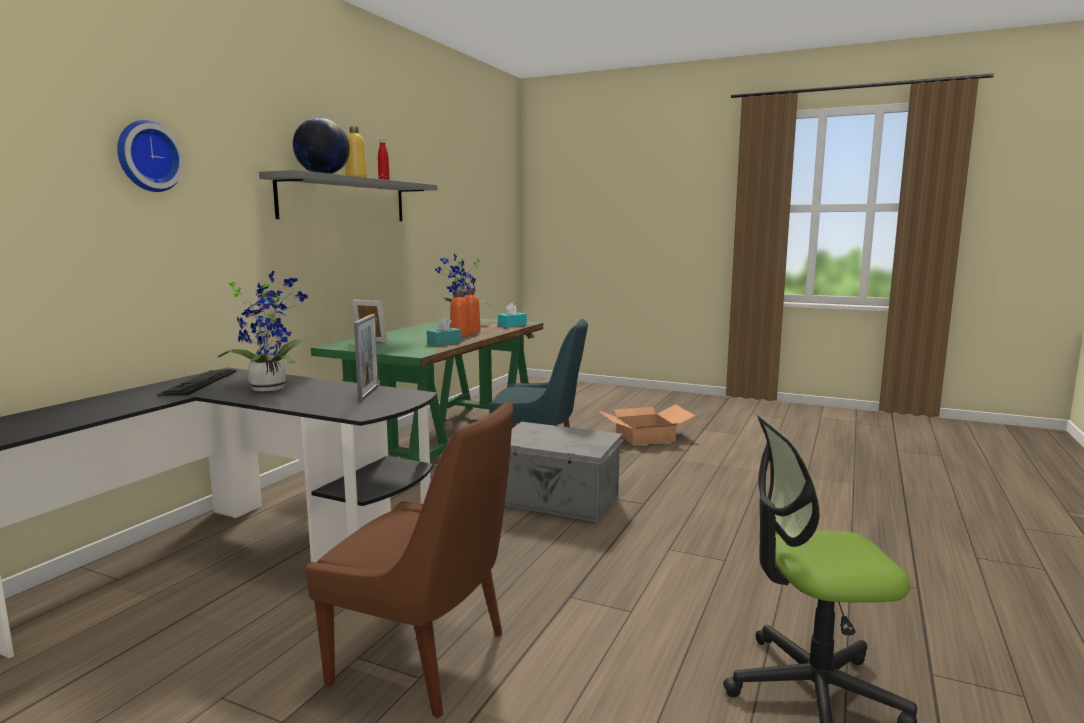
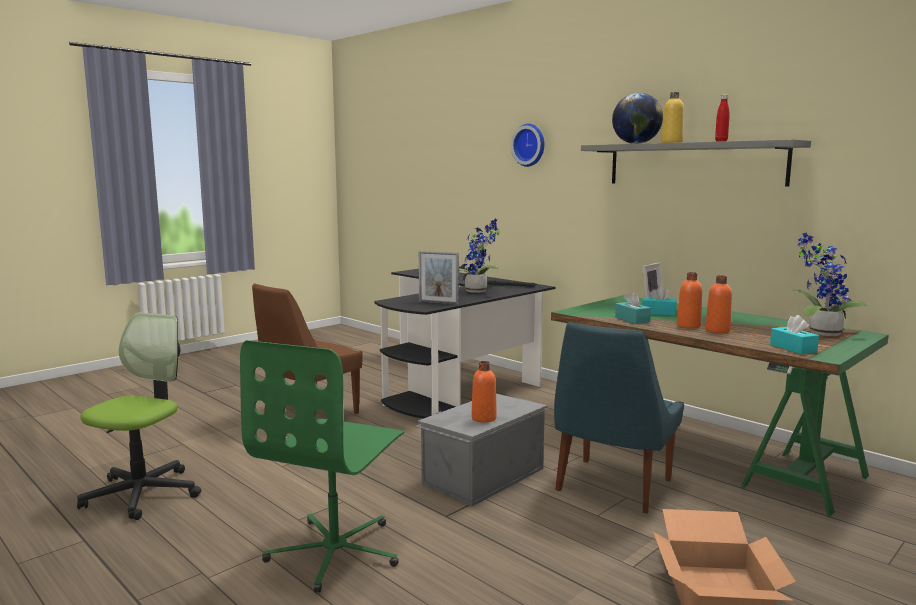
camera: 110 degrees right, 0 degrees up
(409, 339) = (658, 313): none -> turquoise tissue box
(577, 434) = (484, 418): none -> orange bottle
(745, 530) = (336, 552): none -> green office chair

